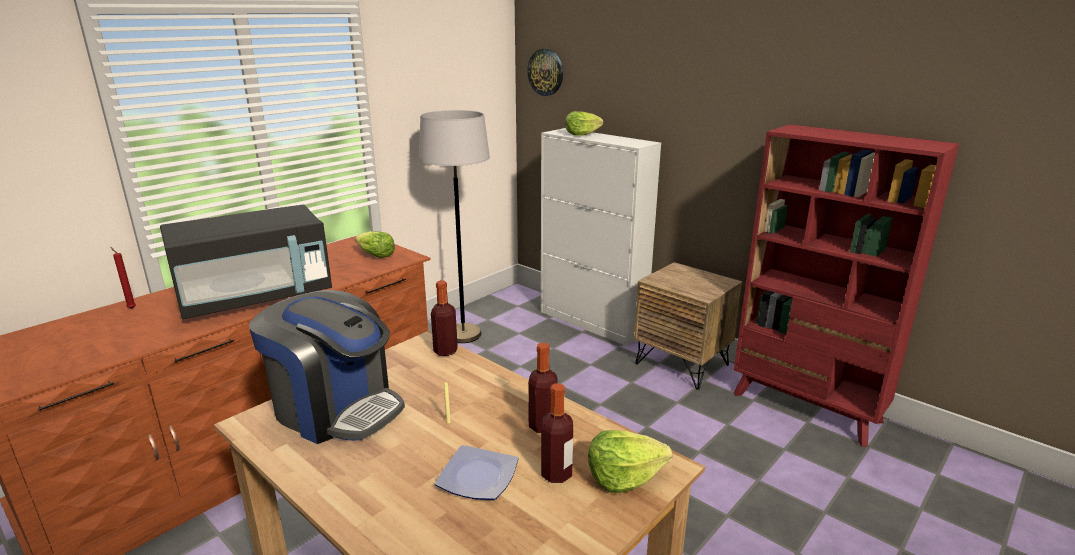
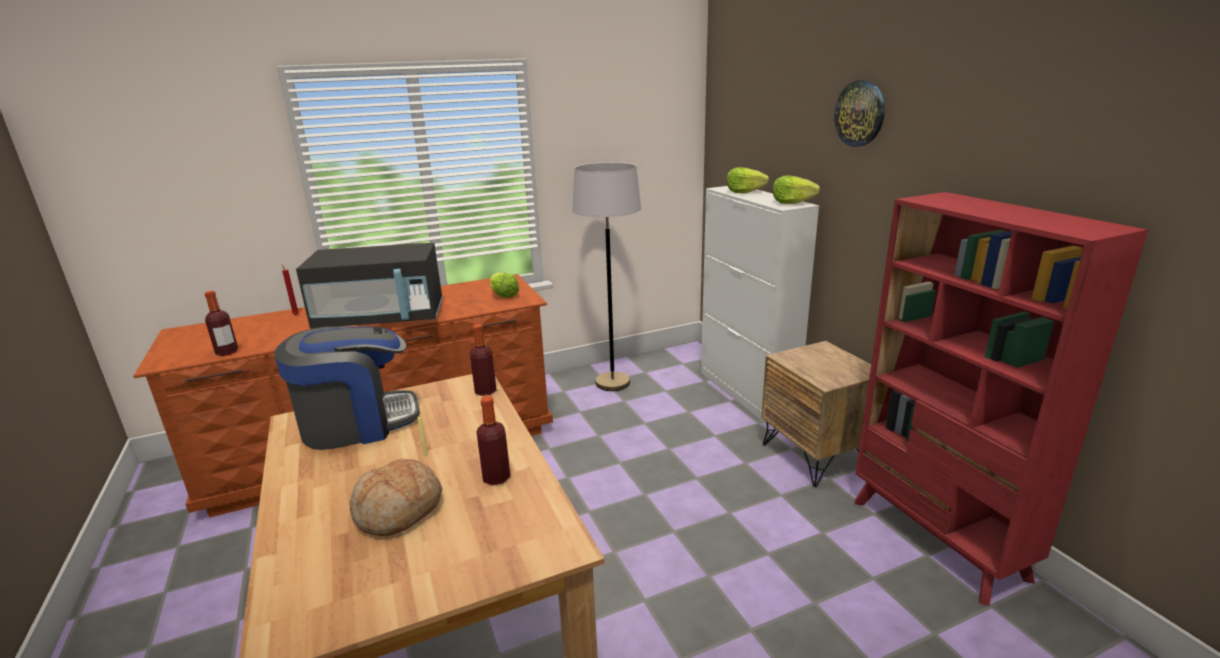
camera: 25 degrees right, 0 degrees up
(336, 409) = (358, 423): coffee machine -> coffee machine turned 75 degrees counterclockwise
(478, 478) = (399, 510): plate -> bread
(546, 72) = (727, 125): wall clock -> wall clock (860, 113)
(556, 474) = (463, 525): bottle -> bottle (227, 352)
(624, 477) = (517, 545): lettuce -> lettuce (792, 202)

